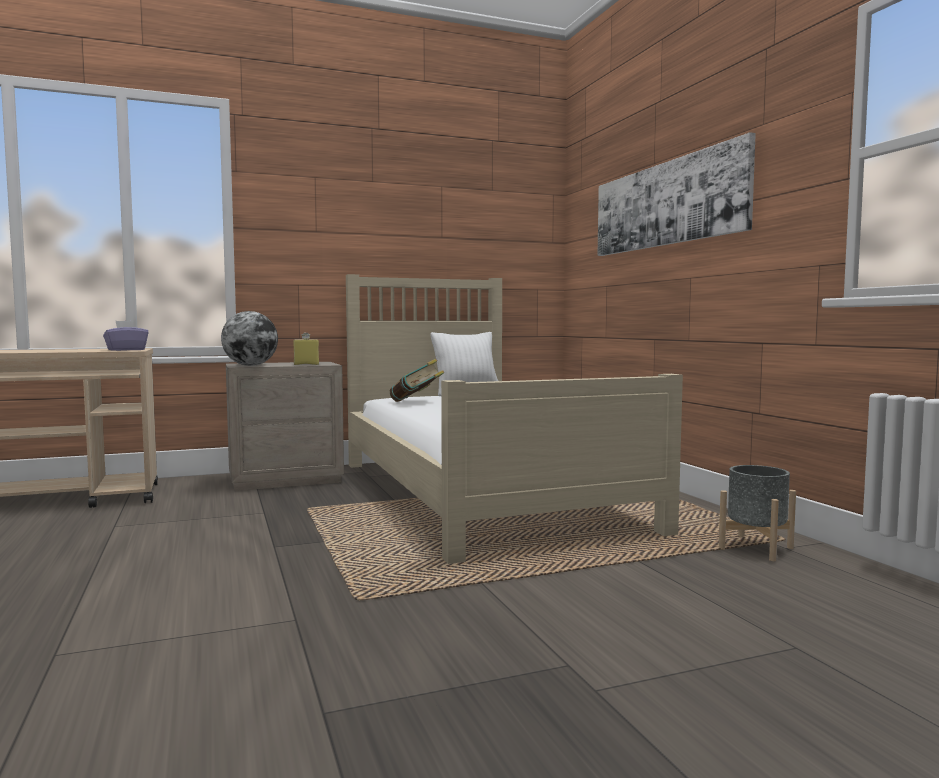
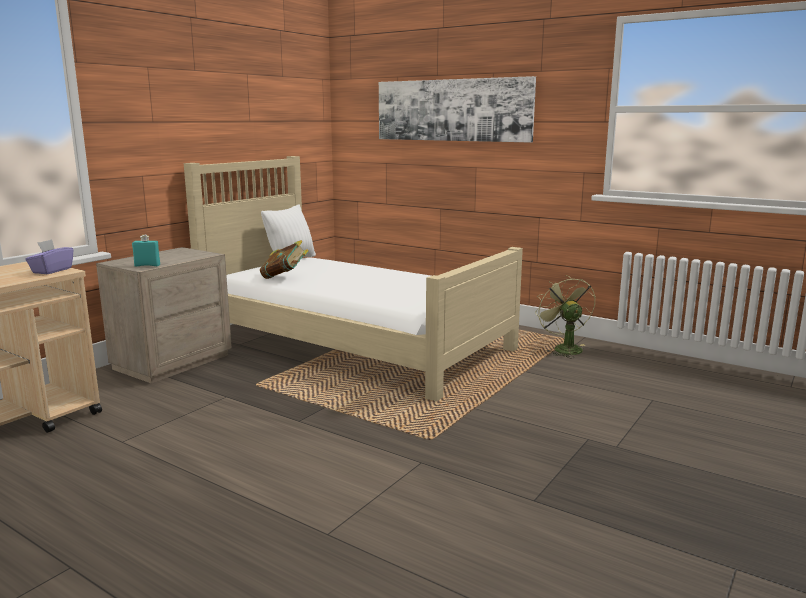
camera: 35 degrees left, 10 degrees up
(250, 365) = (147, 265): globe -> turquoise bottle
(306, 364) = (191, 257): yellow bottle -> none
(756, 548) = (563, 348): grey planter -> green fan

